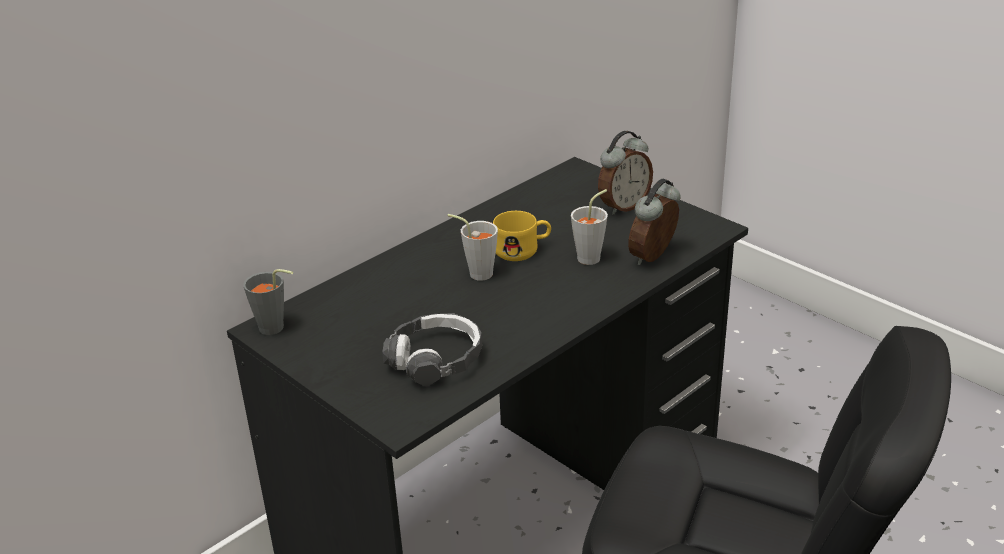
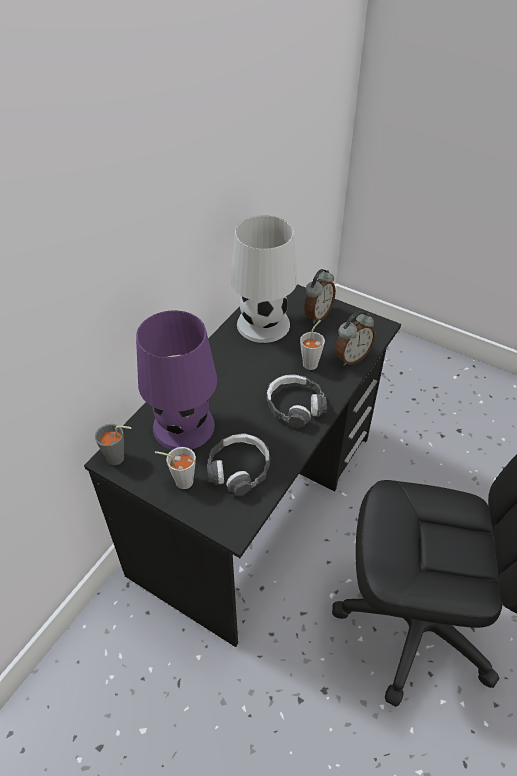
camera: 15 degrees left, 15 degrees up
(379, 304) = (184, 425): none -> purple table lamp
(476, 273) = (240, 387): grey cup -> grey cup (180, 481)
(523, 249) = (265, 362): yellow mug -> none
(539, 209) = (264, 324): none -> white table lamp
(546, 301) = (295, 405): none -> headphones
(654, 257) = (351, 357): alarm clock -> alarm clock turned 150 degrees counterclockwise

